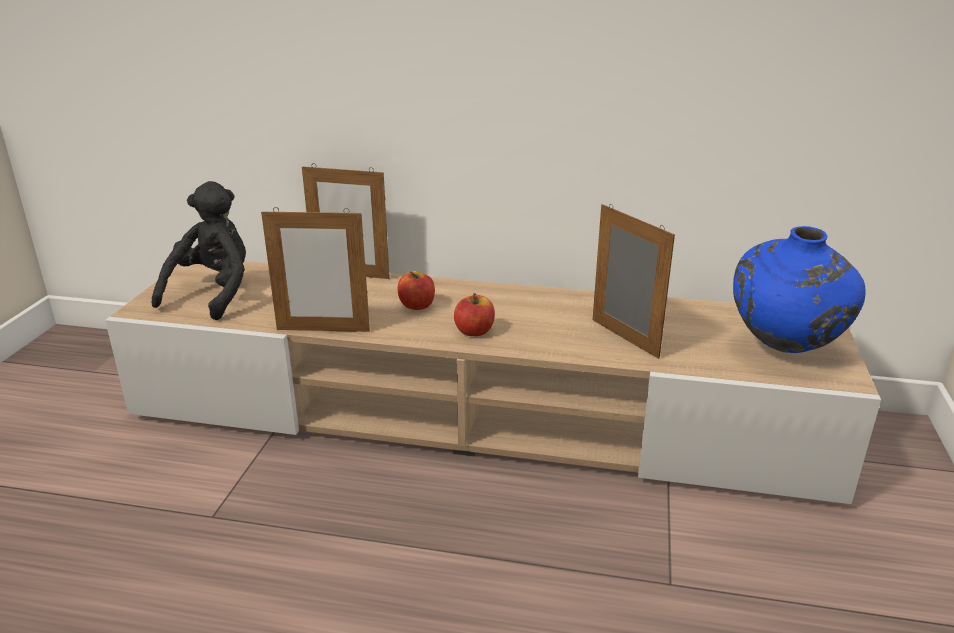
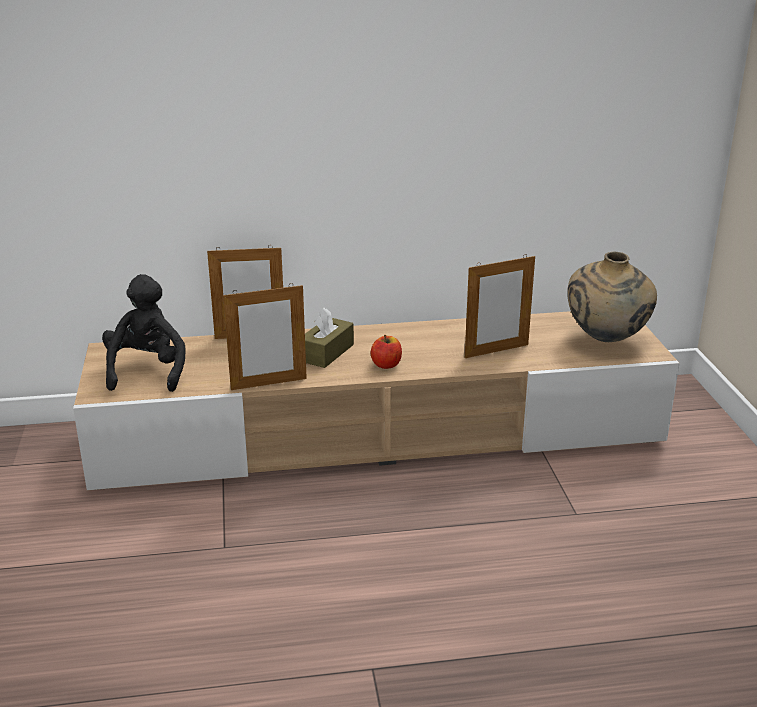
camera: 20 degrees left, 0 degrees up
(417, 306) = (326, 353): apple -> brown tissue box
(624, 338) = (496, 351): picture frame -> picture frame turned 120 degrees clockwise
(785, 349) = (606, 340): blue vase -> beige vase

